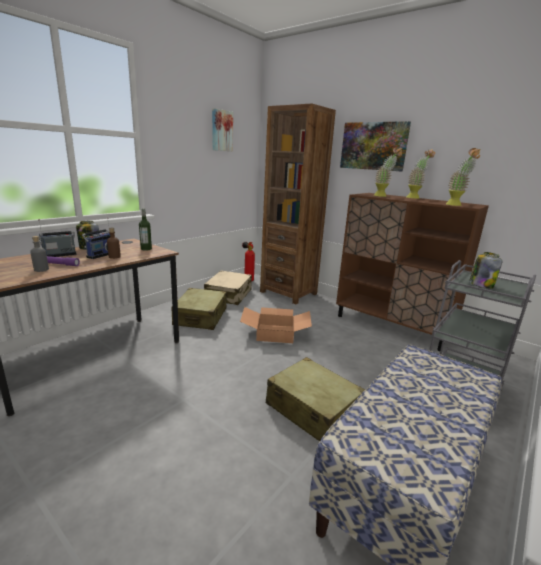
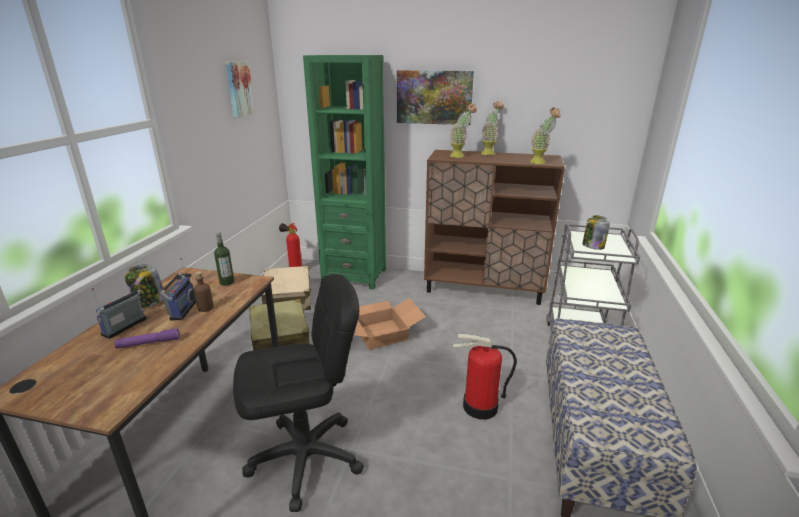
camera: 25 degrees left, 5 degrees up
(41, 270) = (139, 360): grey bottle -> none
(148, 393) = (306, 458): none -> black office chair
(288, 293) = (354, 276): brown bookcase -> green bookcase
(312, 409) = (480, 407): beige suitcase -> fire extinguisher

